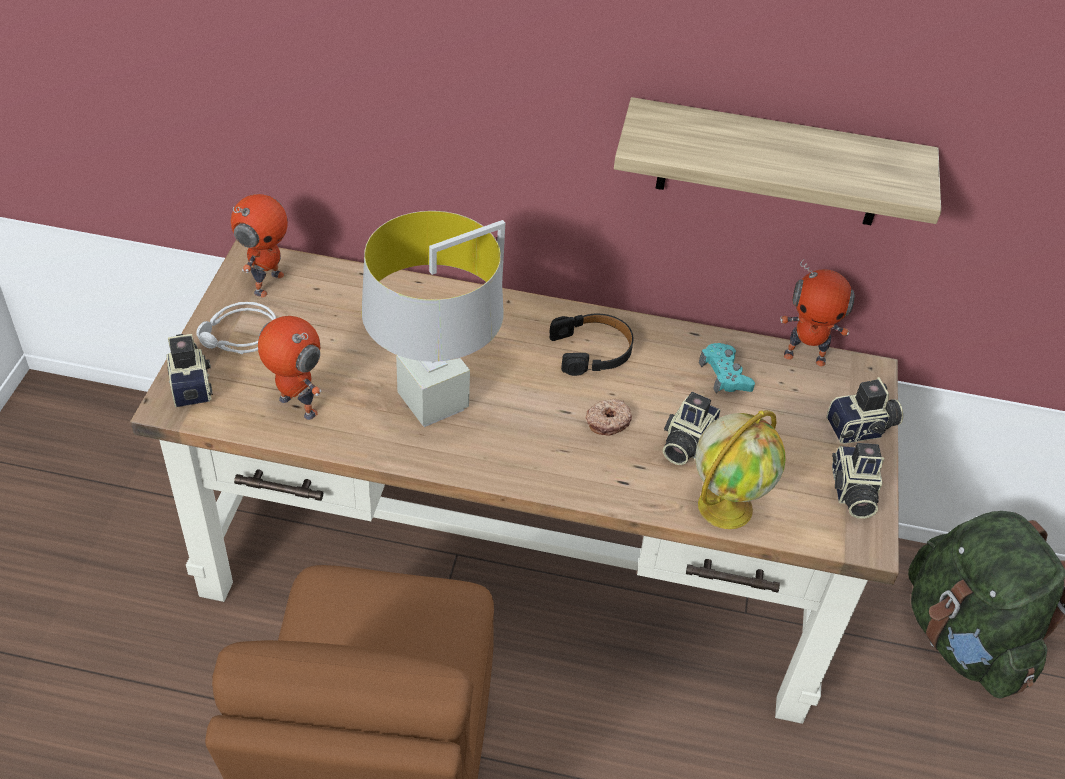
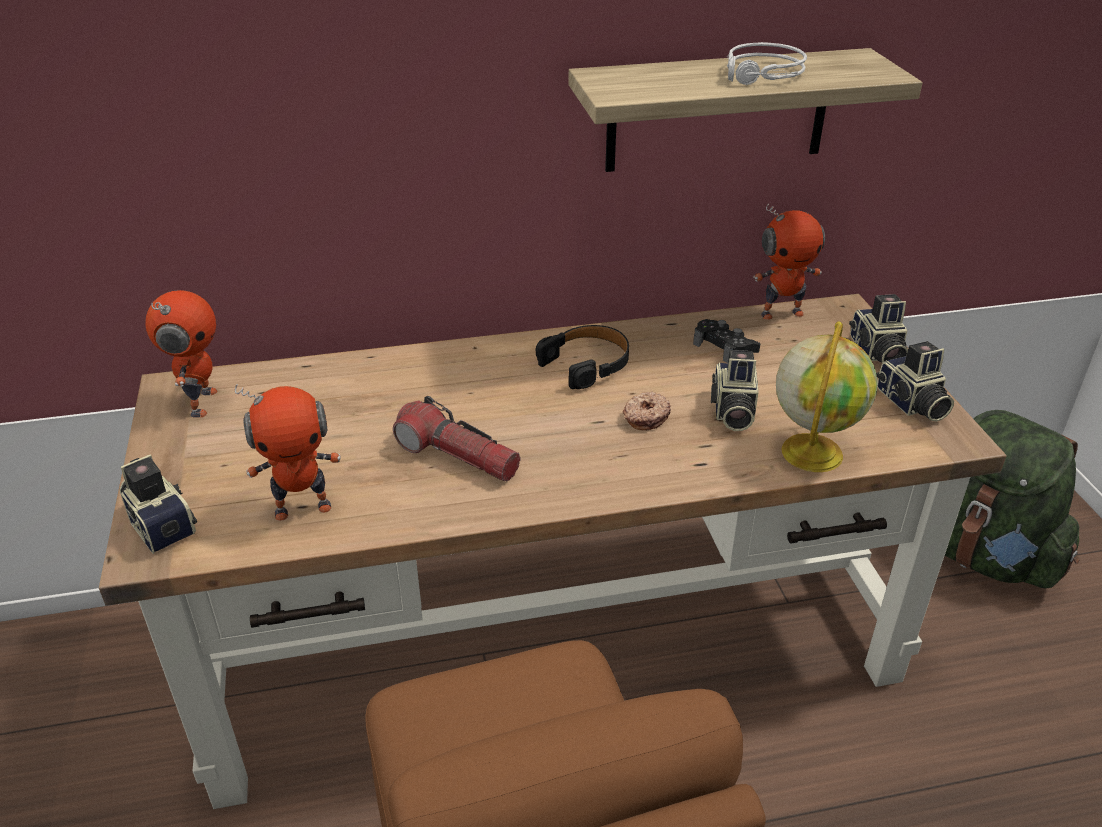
camera: 20 degrees left, 10 degrees down
(239, 337) = (195, 461): grey headphones -> grey headphones (762, 74)
(296, 407) = (303, 508): toy robot -> toy robot turned 150 degrees clockwise
(434, 403) = (457, 456): grey table lamp -> flashlight
(725, 375) = (724, 347): turquoise game controller -> black game controller
(862, 429) = (876, 353): camera -> camera turned 120 degrees clockwise

